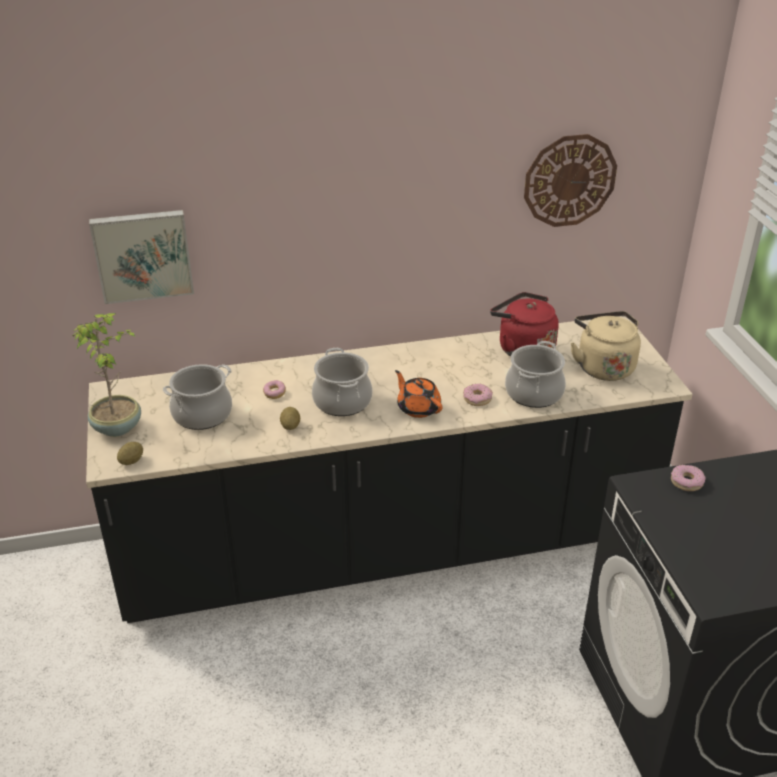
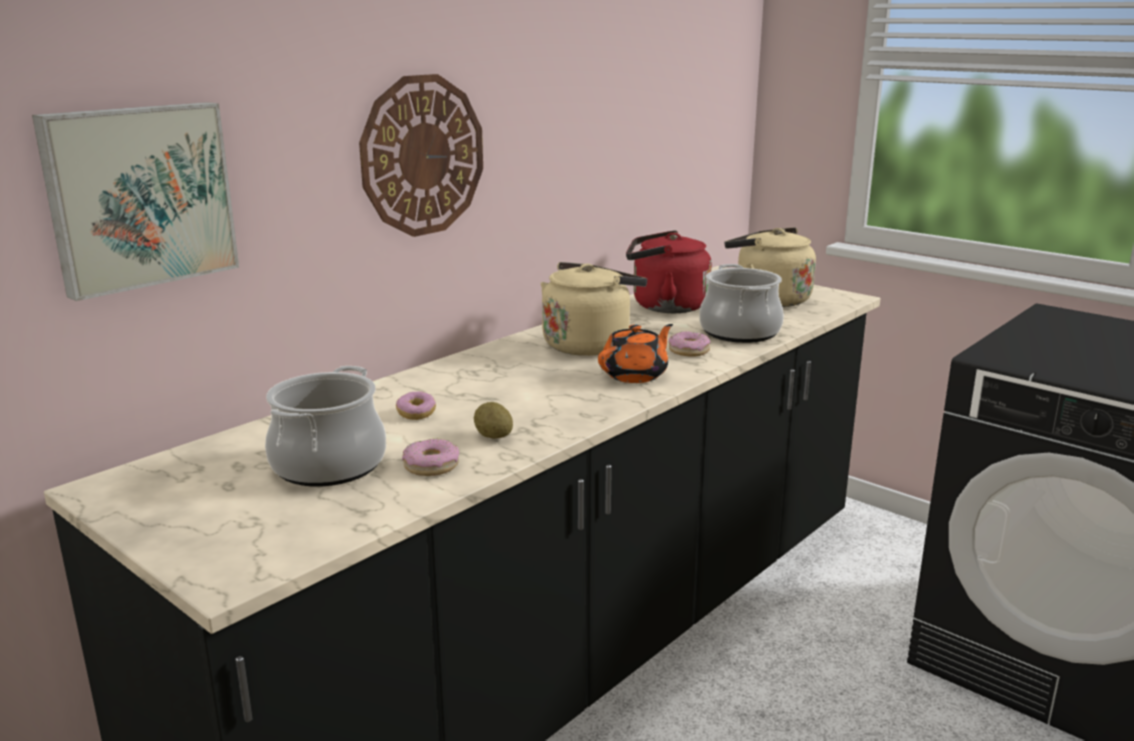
camera: 35 degrees left, 15 degrees down
(118, 427) = (182, 524): potted plant -> none
(131, 461) = (273, 557): potato -> none
(342, 401) = (527, 395): cooking pot -> none
(418, 408) = (635, 375): orange teapot -> orange teapot turned 120 degrees clockwise
(427, 370) = (589, 344): none -> beige kettle
(569, 180) = (661, 81): wall clock -> wall clock (422, 156)
(686, 482) = (1022, 342): donut -> donut (431, 466)

